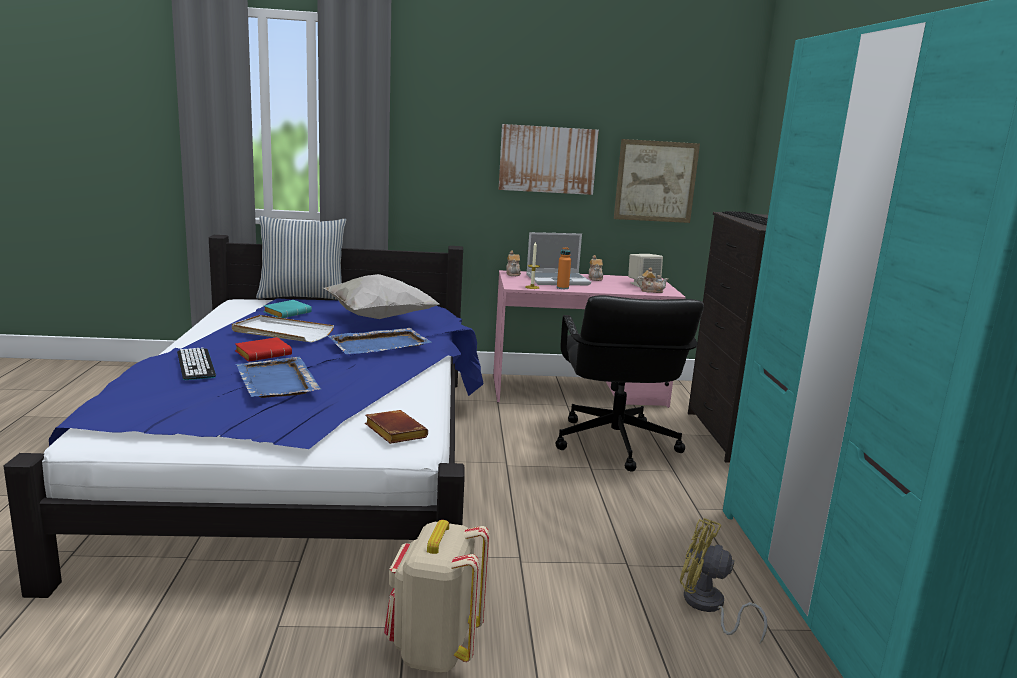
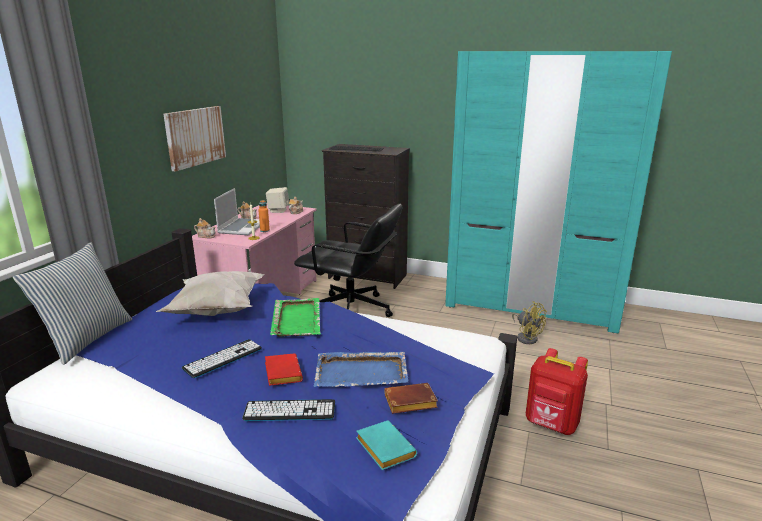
camera: 65 degrees left, 5 degrees up
(282, 332) = (223, 358): white tray -> keyboard
(287, 313) = (150, 351): turquoise book -> turquoise book (383, 448)
(380, 344) = (297, 319): blue tray -> green tray
(393, 432) = (463, 343): brown book -> brown book (409, 403)
(434, 650) = (551, 425): beige backpack -> red backpack
(655, 181) = (249, 137): picture -> none
(708, 606) = (526, 337): yellow fan -> yellow fan turned 90 degrees counterclockwise

